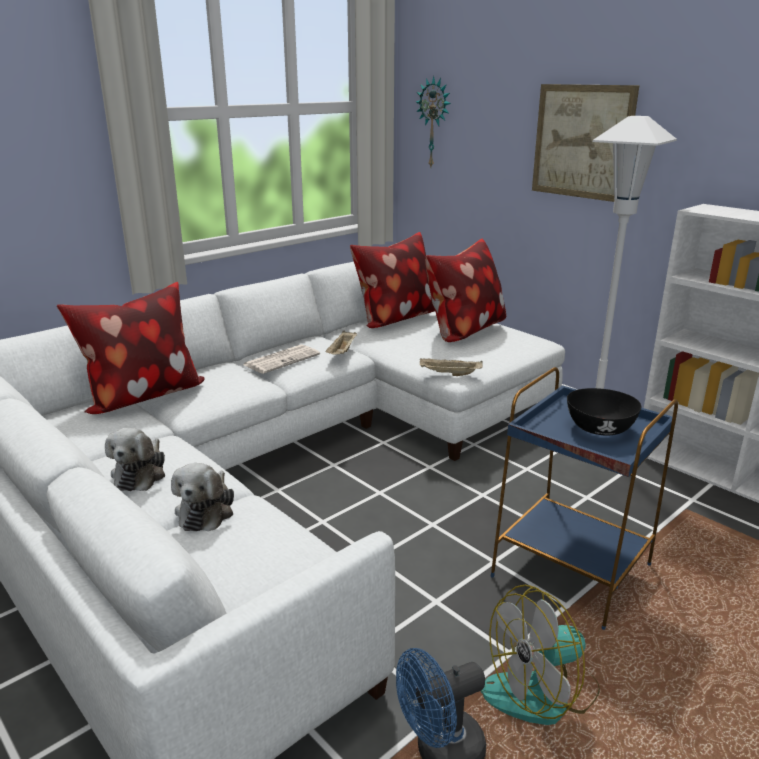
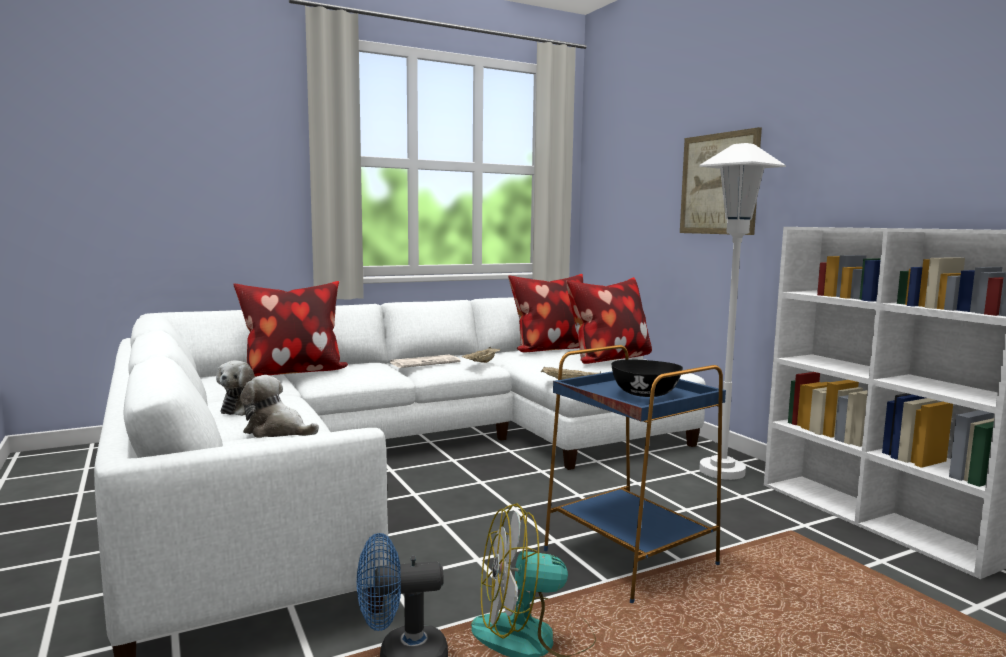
camera: 15 degrees right, 15 degrees down
(206, 511) = (277, 431): plush toy -> plush toy turned 90 degrees clockwise
(434, 123) = (606, 184): wall clock -> none

